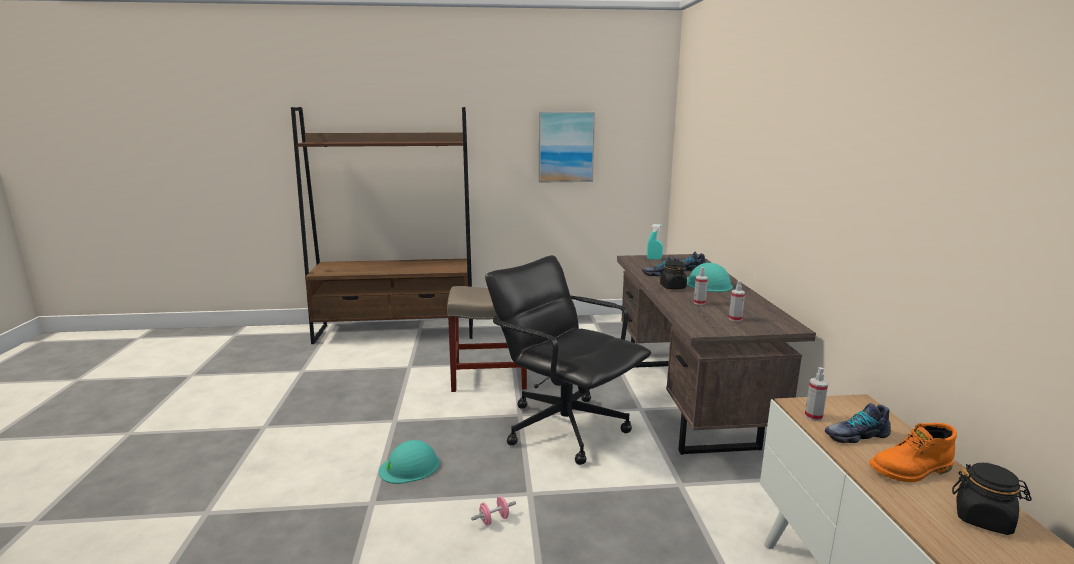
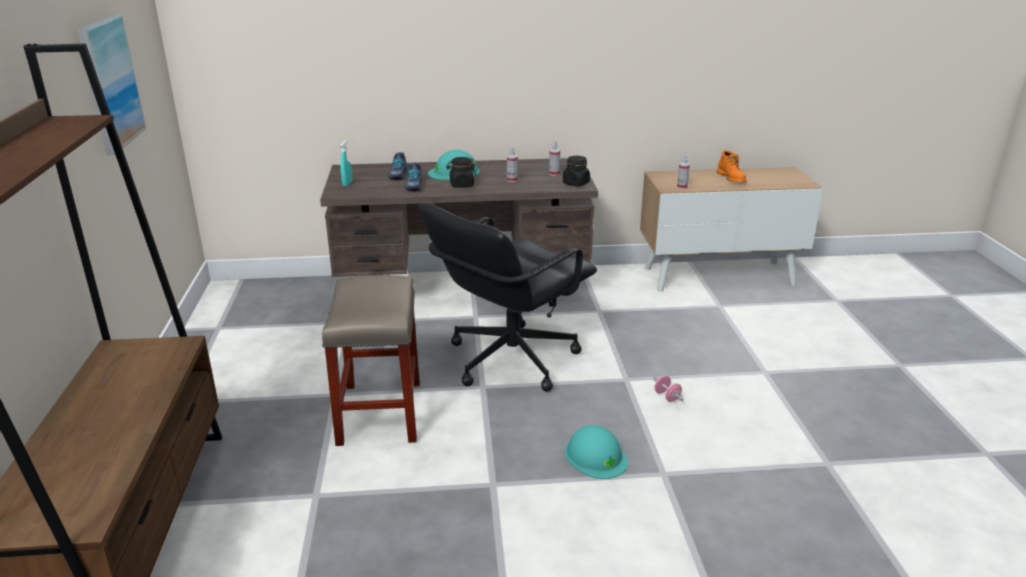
camera: 90 degrees left, 10 degrees up
(855, 435) = (700, 182): shoe -> none
(983, 519) = (765, 175): black jar -> black jar (576, 183)

